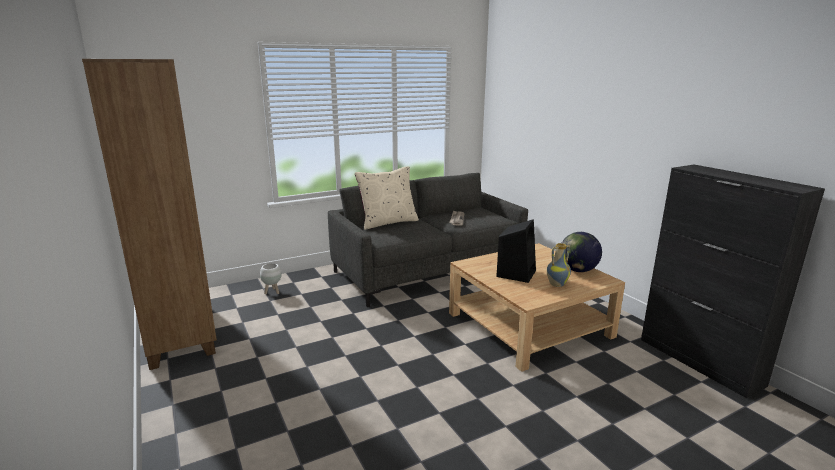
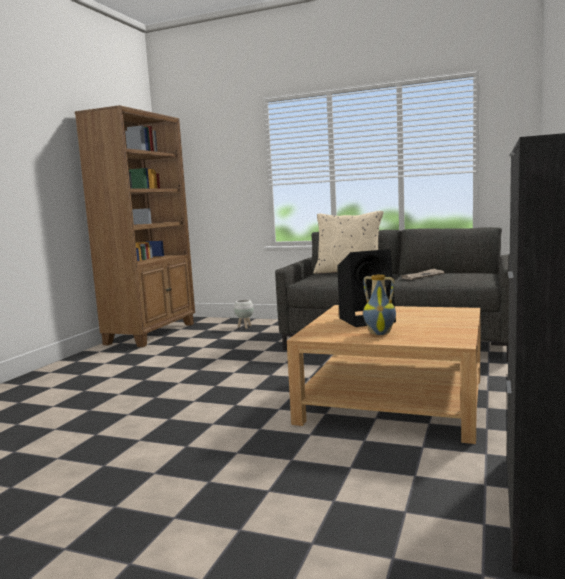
camera: 50 degrees right, 10 degrees down
(578, 270) = (447, 330): globe -> none

